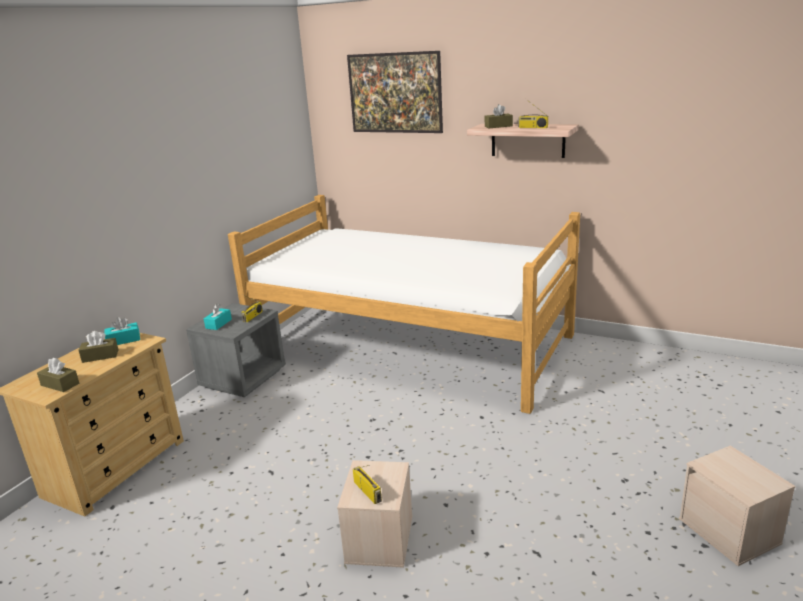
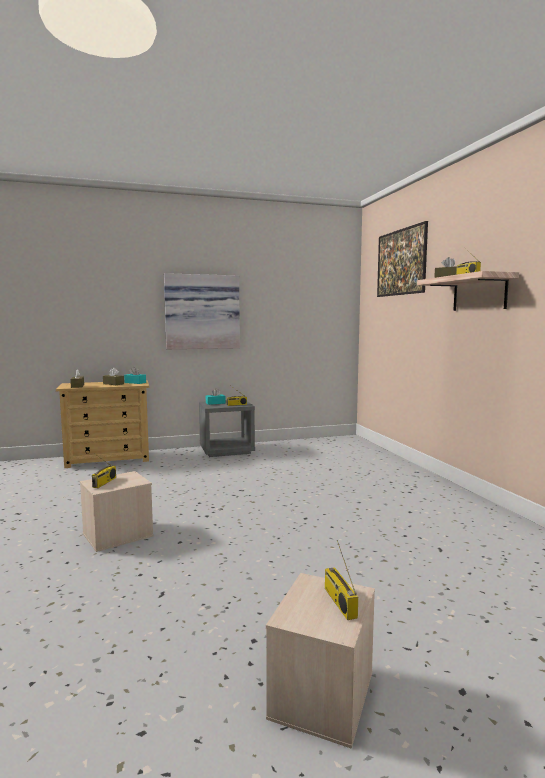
camera: 45 degrees right, 15 degrees down
(161, 198) = (202, 312): none -> picture
(410, 344) = (350, 469): bed -> none
(739, 466) = (338, 602): none -> radio

